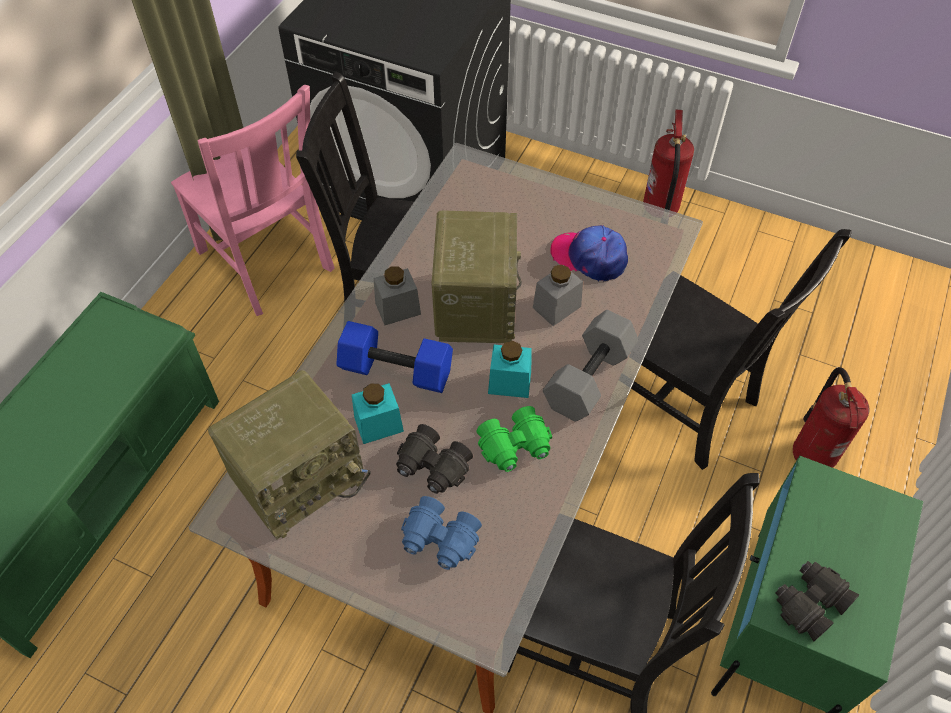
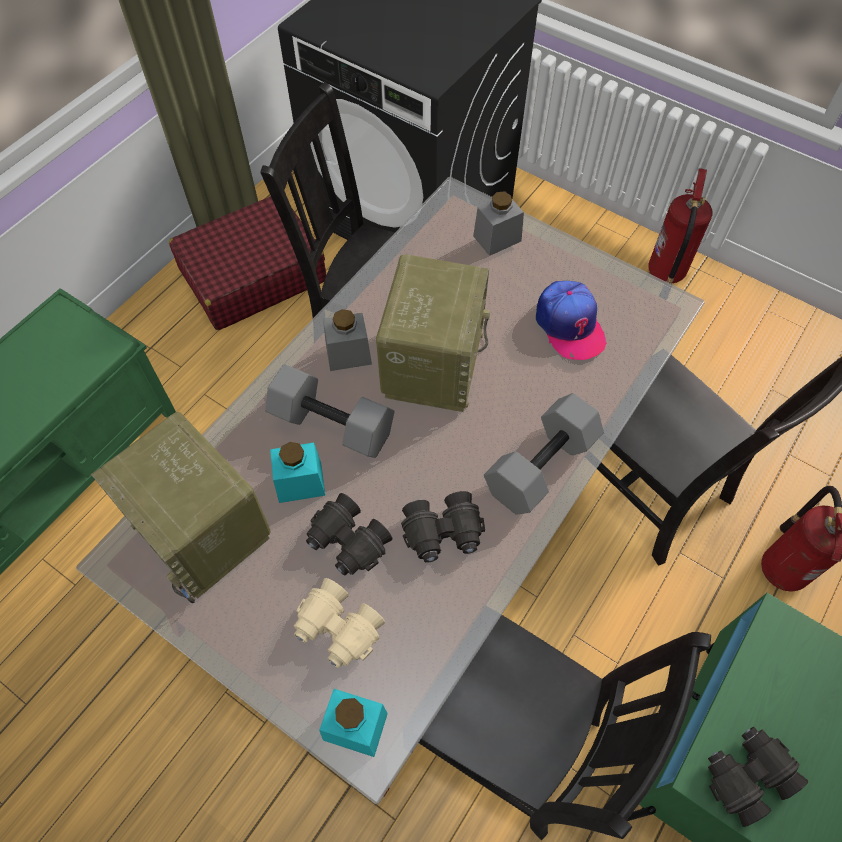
camera: 10 degrees right, 5 degrees up
(267, 263) = (252, 275): pink chair -> red suitcase
(299, 477) = (203, 530): radio -> radio turned 75 degrees clockwise
(398, 369) = (334, 423): blue dumbbell -> grey dumbbell
(440, 540) = (338, 629): blue binoculars -> beige binoculars
(509, 382) = (452, 457): turquoise jar -> turquoise jar (355, 726)
(515, 447) = (443, 533): green binoculars -> black binoculars
(556, 307) = (521, 377): grey jar -> grey jar (497, 238)
(589, 257) = (569, 325): cap -> cap turned 150 degrees counterclockwise

